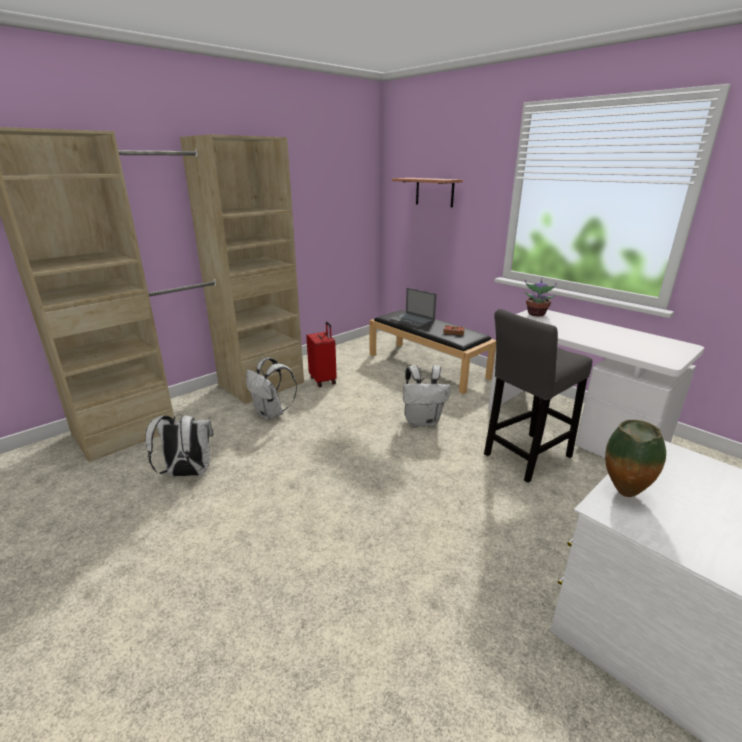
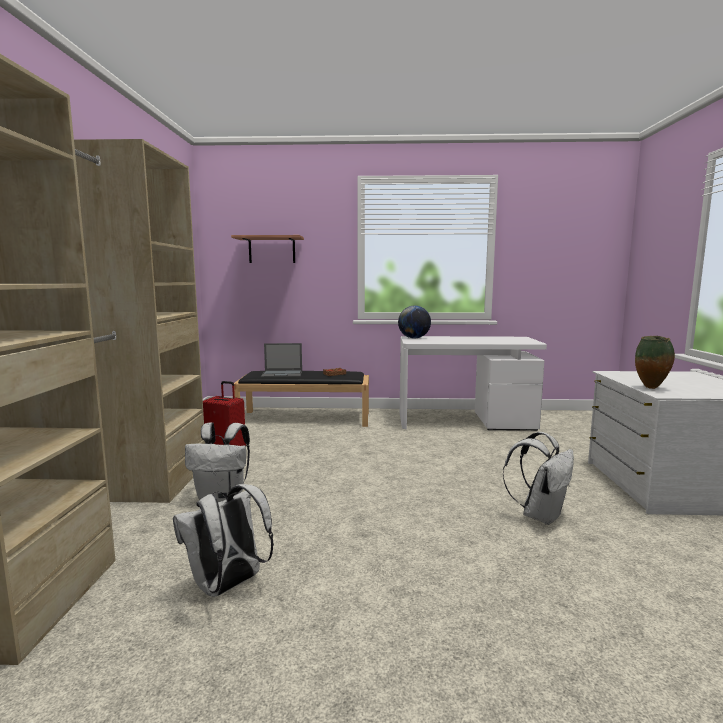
camera: 45 degrees left, 15 degrees down
(422, 421) = (374, 451): white backpack -> white backpack (540, 515)
(525, 457) = (474, 445): grey stool -> none
(536, 314) = (414, 338): potted plant -> globe

